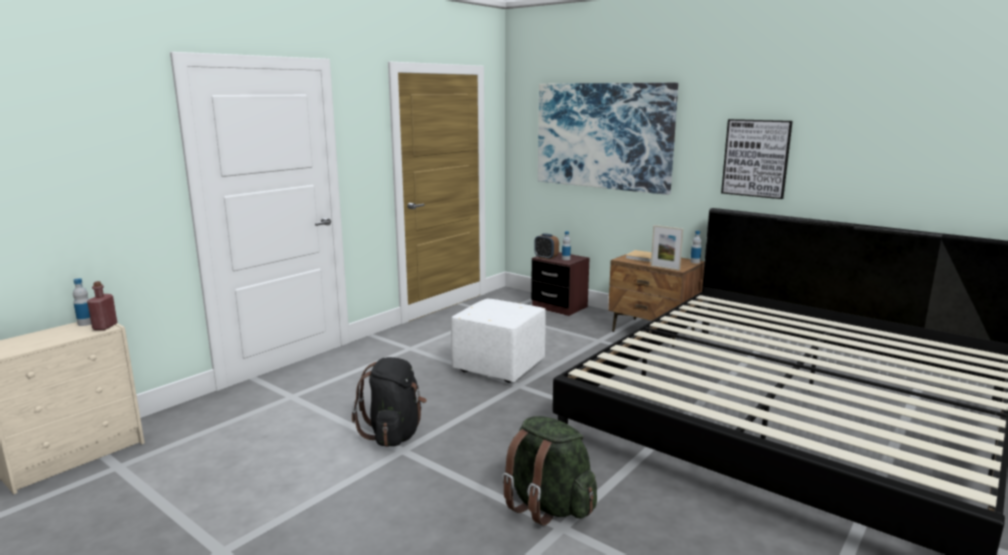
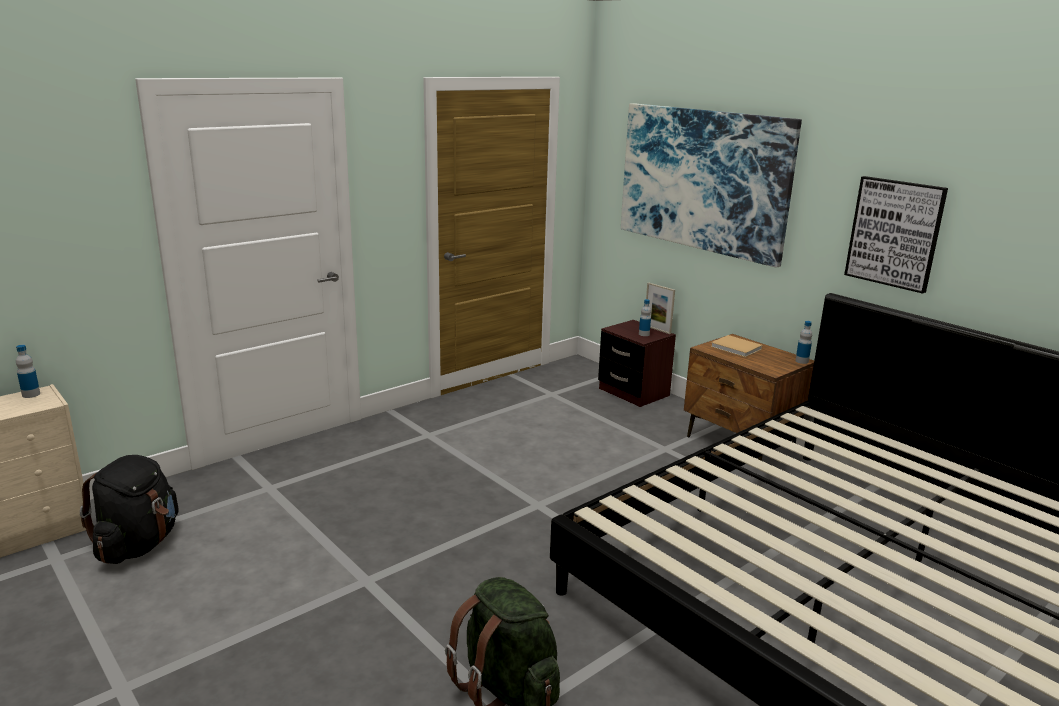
camera: 10 degrees right, 5 degrees up
(105, 326) = (47, 402): red bottle -> none
(394, 434) = (365, 556): black backpack -> black backpack (138, 545)
(500, 367) = (525, 475): white ottoman -> none
(546, 258) = (619, 330): alarm clock -> none
(665, 268) = (756, 367): picture frame -> picture frame (657, 329)

